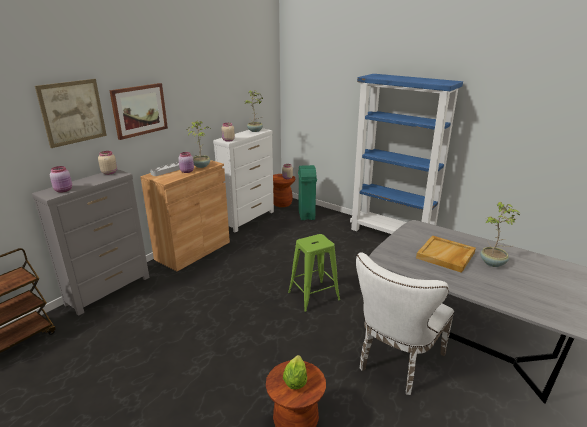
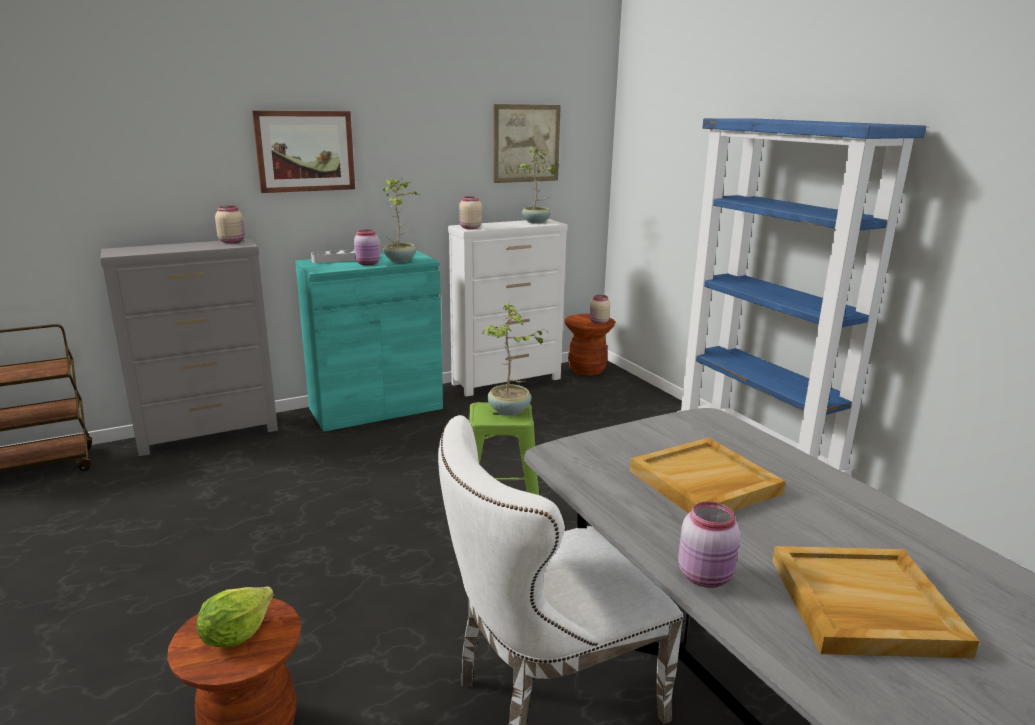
camera: 25 degrees right, 5 degrees down
(64, 190) = (141, 251): pink jar -> pink jar (706, 576)
(72, 112) = (184, 136): picture -> picture (526, 143)
(193, 250) = (376, 408): brown cabinet -> turquoise cabinet
(306, 215) = (613, 395): green trash can -> none
(493, 263) = (806, 525): potted plant -> potted plant (509, 411)
(536, 288) = (863, 606): none -> beige tray

